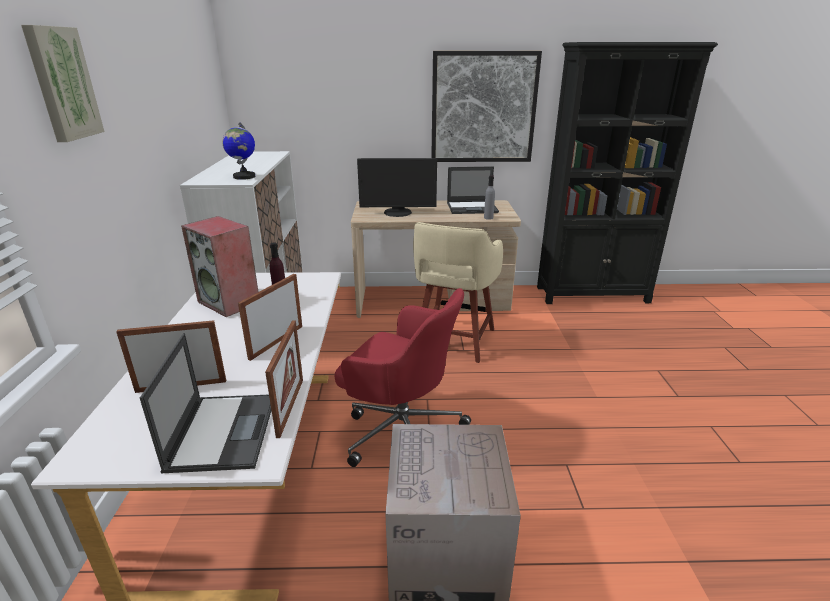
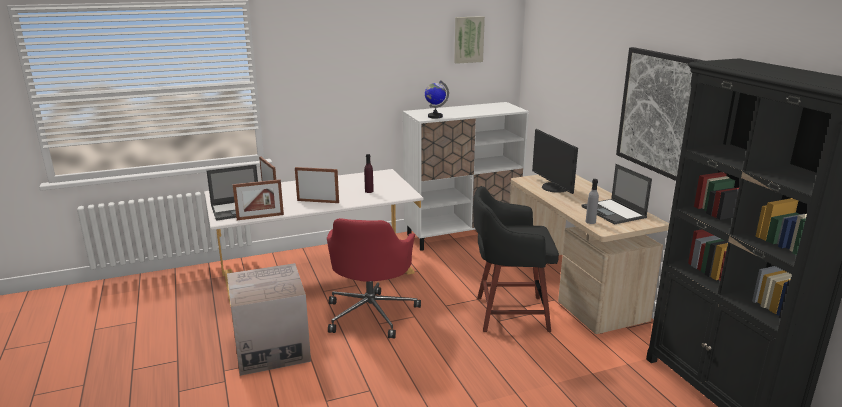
camera: 70 degrees right, 5 degrees down
(62, 84) = (317, 48): picture -> picture (468, 39)
(230, 302) = (356, 182): speaker -> none
(453, 341) = (509, 313): beige stool -> black stool

